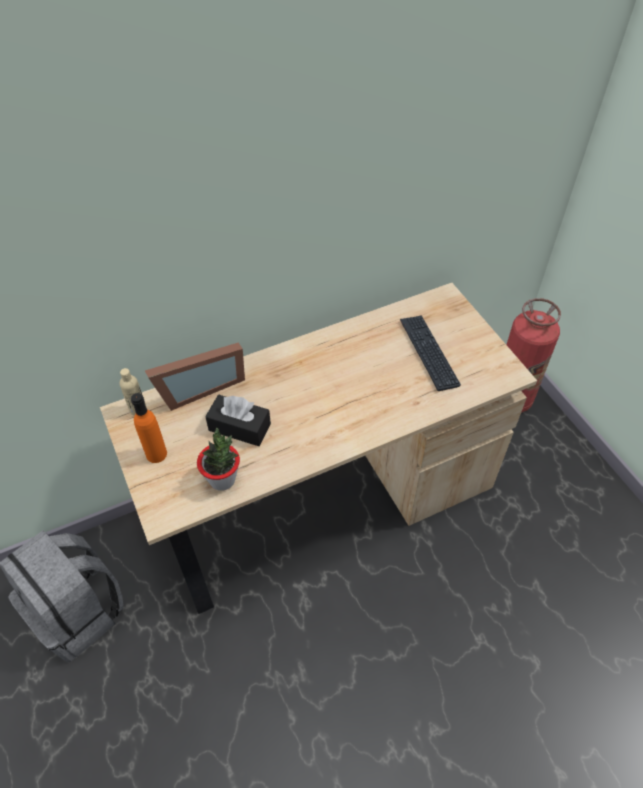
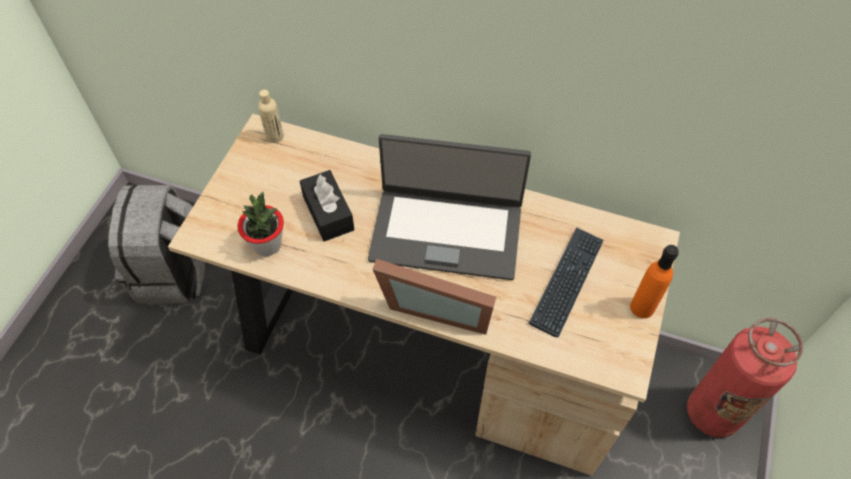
camera: 45 degrees right, 5 degrees up
(156, 454) = (247, 183): orange bottle -> orange bottle (642, 307)
(199, 387) = (337, 154): picture frame -> picture frame (436, 306)
(329, 379) = (446, 232): none -> laptop

